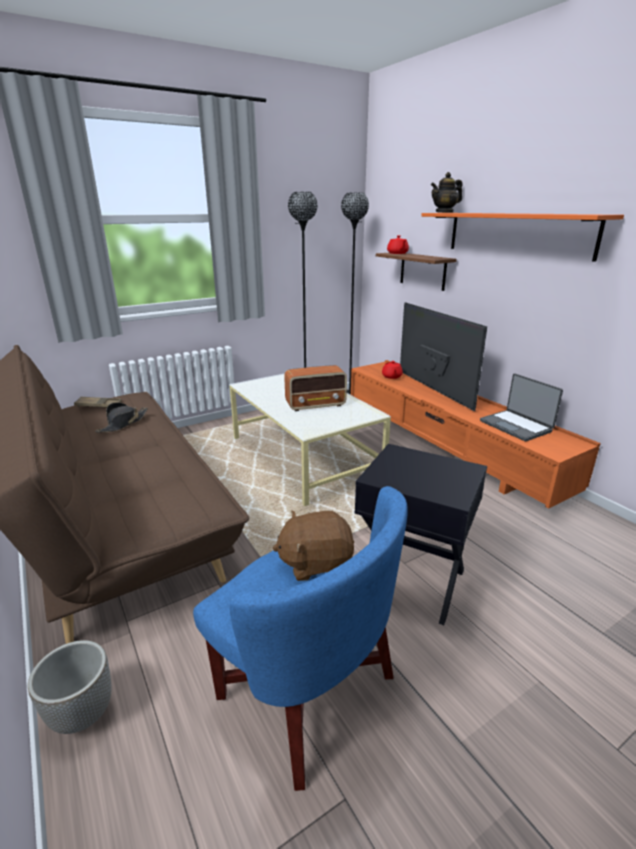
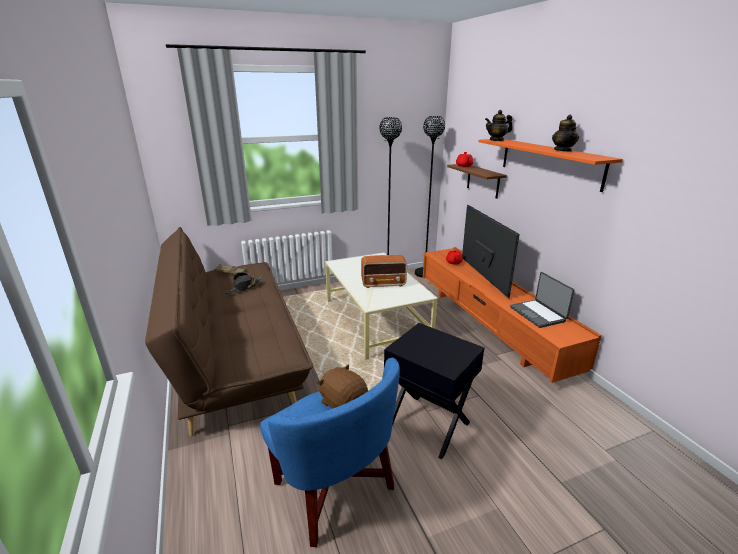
camera: 10 degrees right, 0 degrees up
(82, 714) = (192, 479): planter -> none
(316, 563) = (343, 403): brown plush toy -> brown plush toy turned 45 degrees clockwise
(541, 213) = (563, 150): none -> teapot

